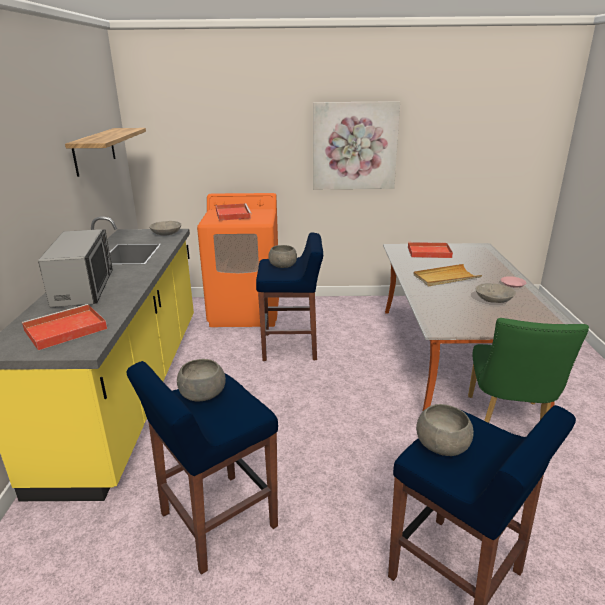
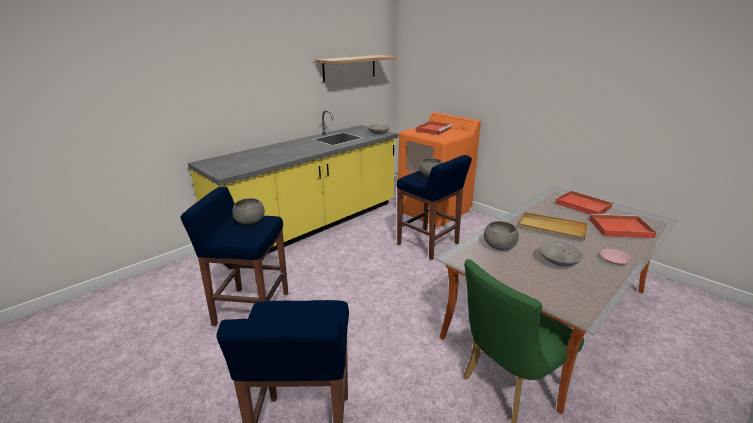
camera: 45 degrees right, 0 degrees up
(64, 330) = (236, 163): red tray -> red tray (619, 228)
(84, 288) = (282, 148): microwave -> none
(354, 146) = (556, 88): picture -> none
(443, 445) = (289, 311): grey bowl -> grey bowl (499, 246)

